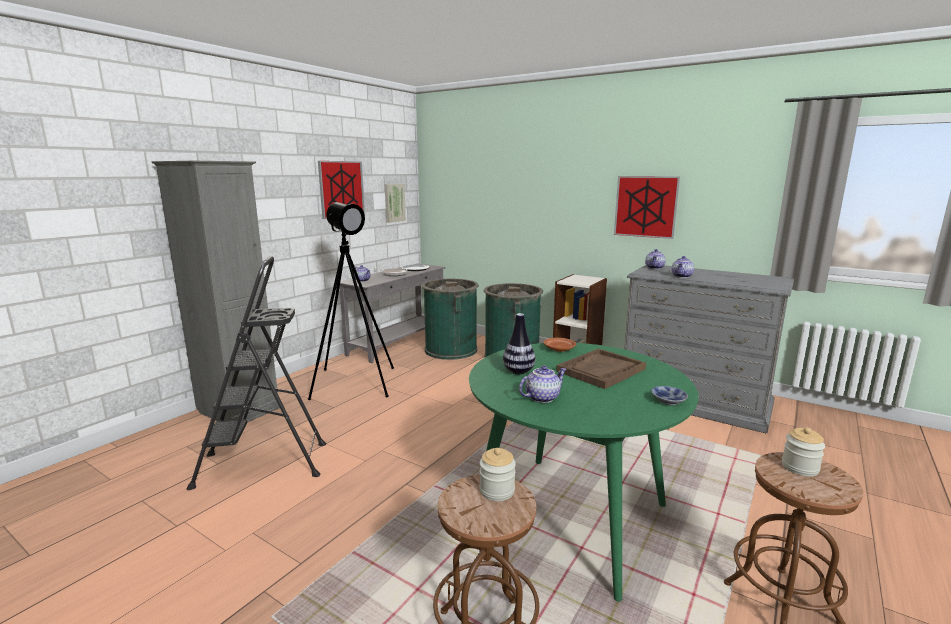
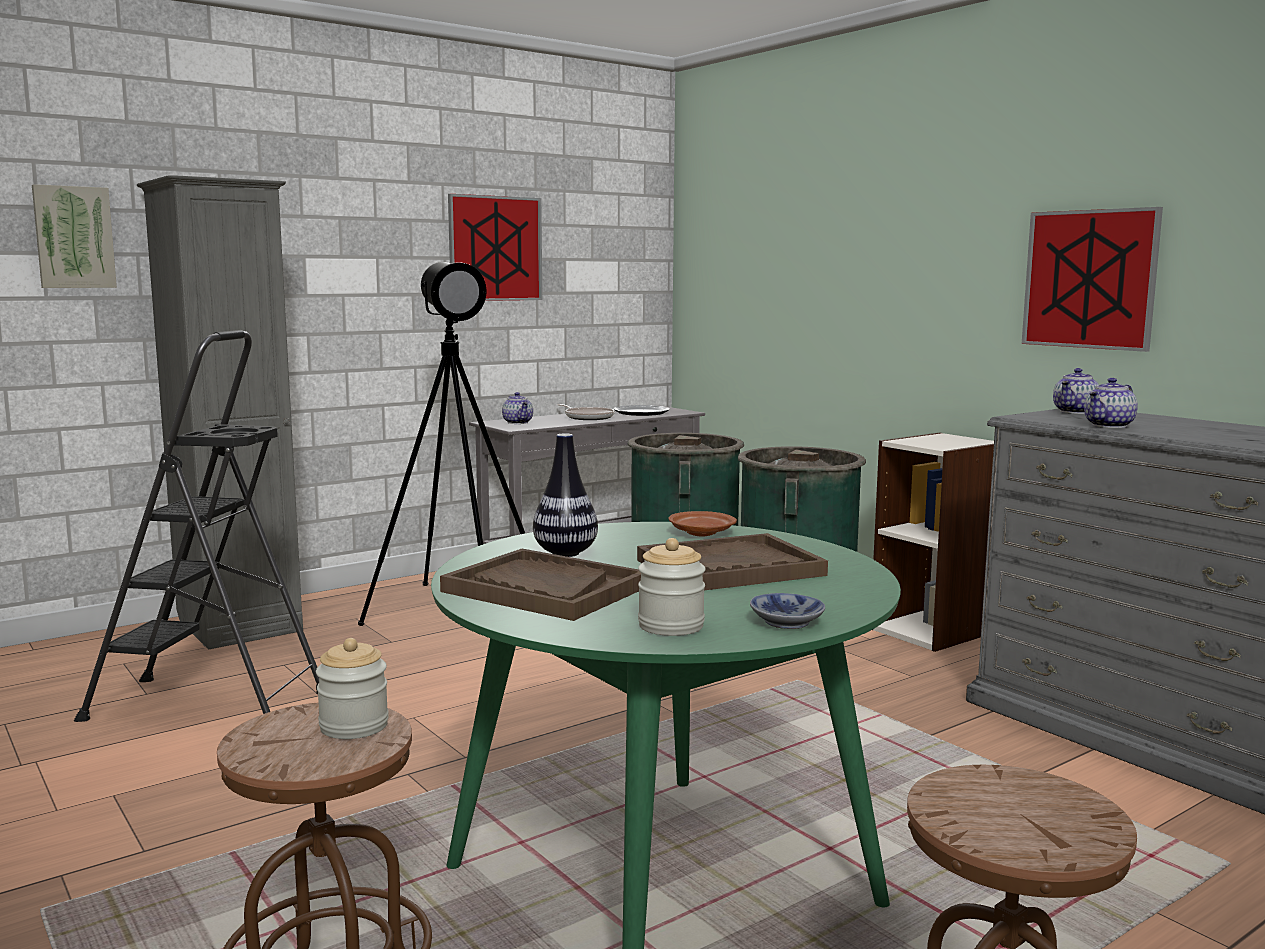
camera: 20 degrees right, 5 degrees down
(394, 202) = (611, 281): picture -> picture (74, 237)
(542, 397) = (544, 589): teapot -> brown tray
(800, 467) = (1023, 797): jar -> jar (671, 626)

